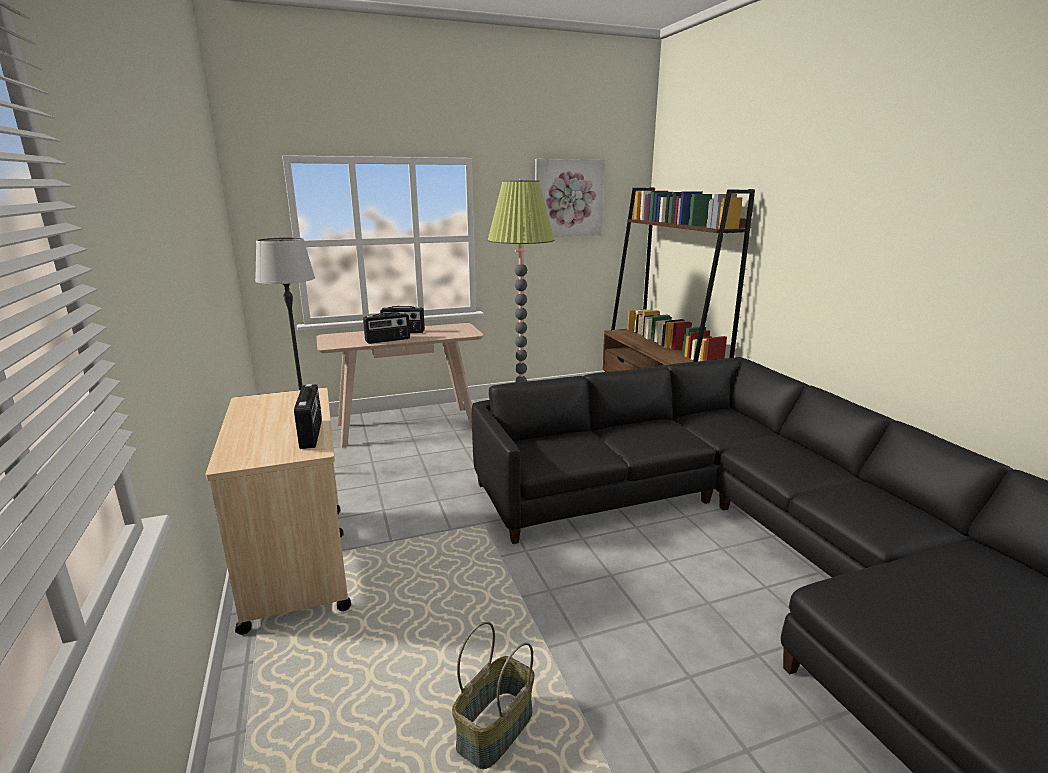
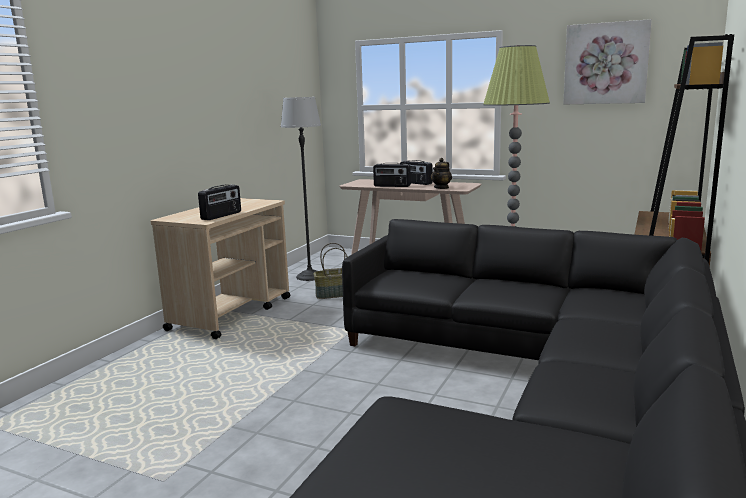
camera: 45 degrees right, 5 degrees down
(448, 334) = (441, 187): none -> teapot
(496, 730) = (186, 411): basket -> basket (334, 294)

